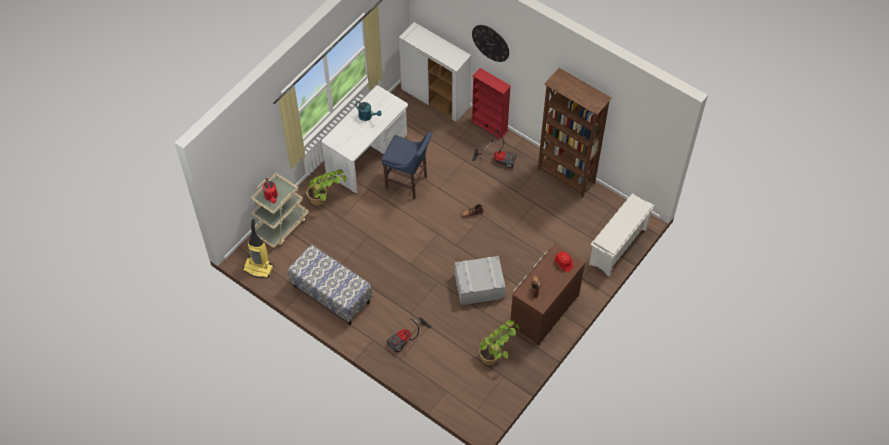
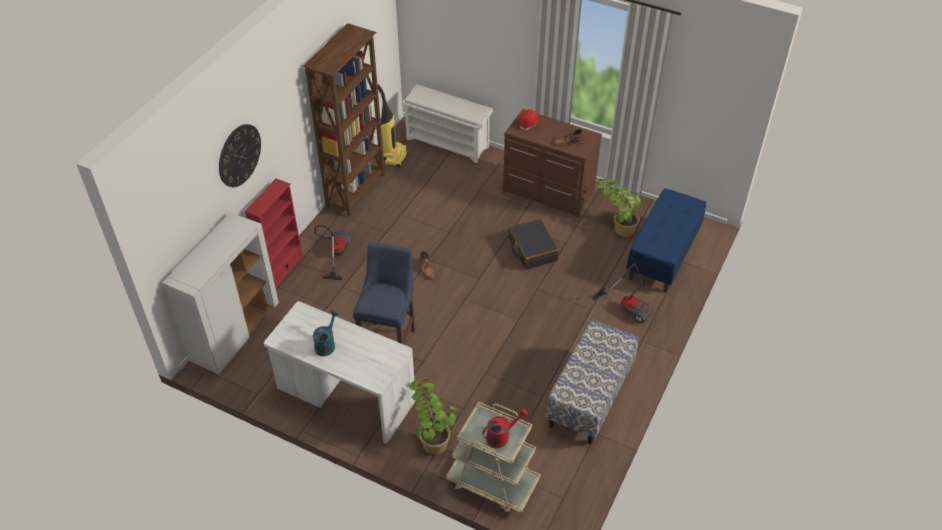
camera: 100 degrees left, 10 degrees down
(259, 268) = (573, 496): vacuum cleaner -> vacuum cleaner (394, 156)
(455, 379) = (663, 256): none -> blue bench
(479, 286) = (532, 250): grey storage box -> black suitcase

